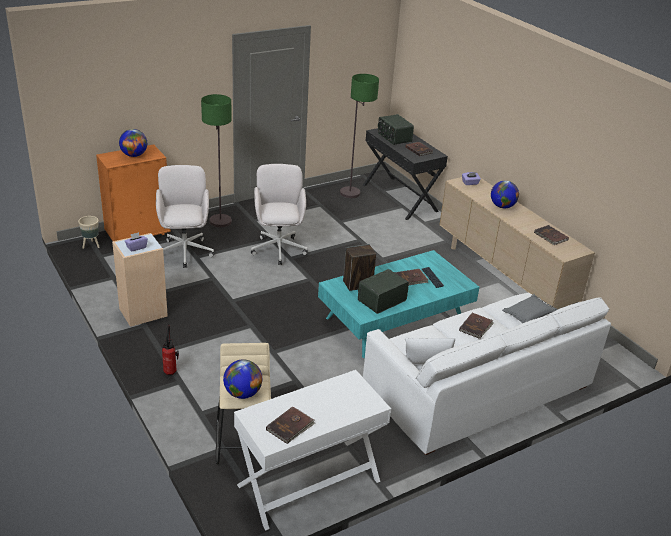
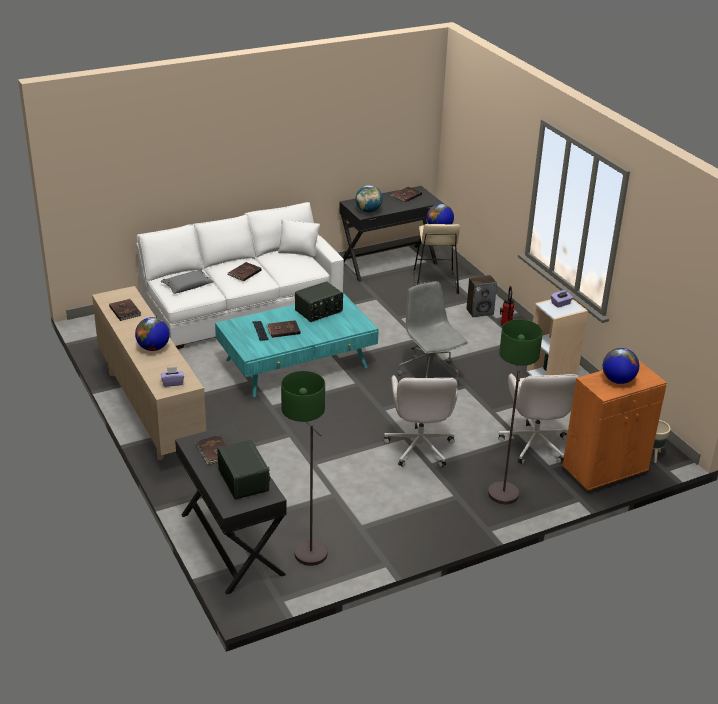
camera: 175 degrees left, 0 degrees up
(264, 311) = (430, 375): none -> grey office chair
(309, 483) = (388, 263): white desk -> black desk
(345, 387) = (368, 211): none -> globe
(357, 284) = (339, 325): speaker -> speaker (480, 311)

